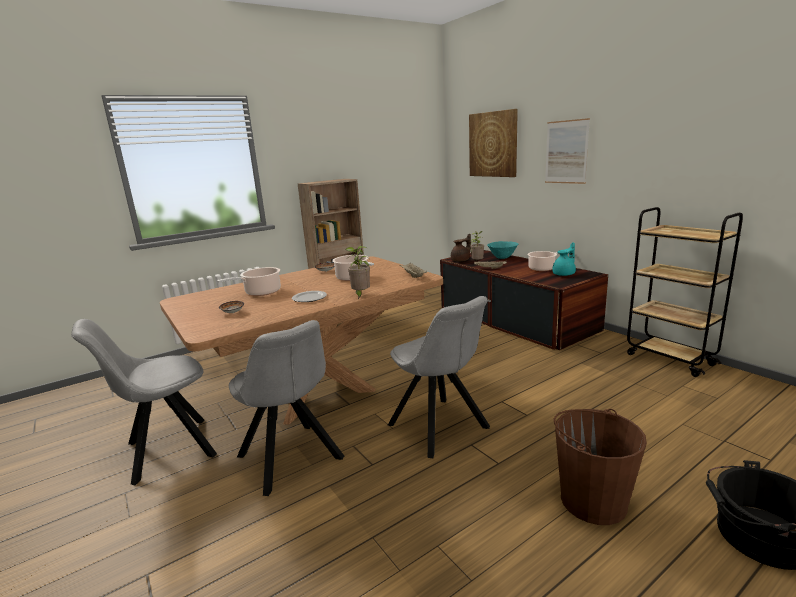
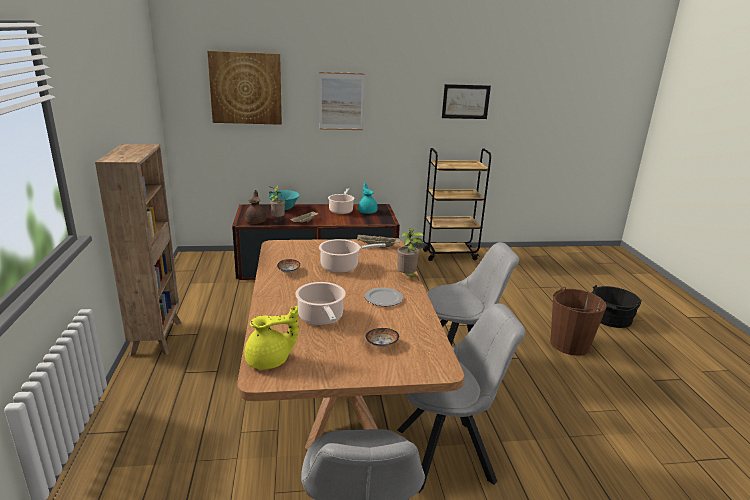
camera: 65 degrees left, 5 degrees up
(195, 297) = (270, 361): none -> yellow teapot
(723, 142) = (465, 101): none -> picture

